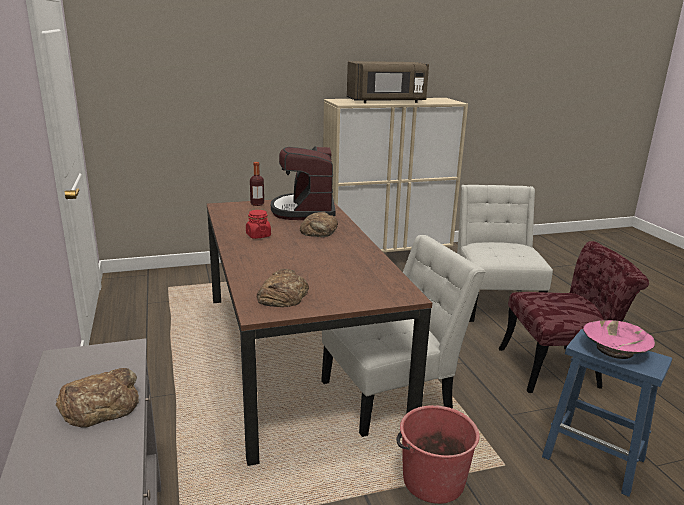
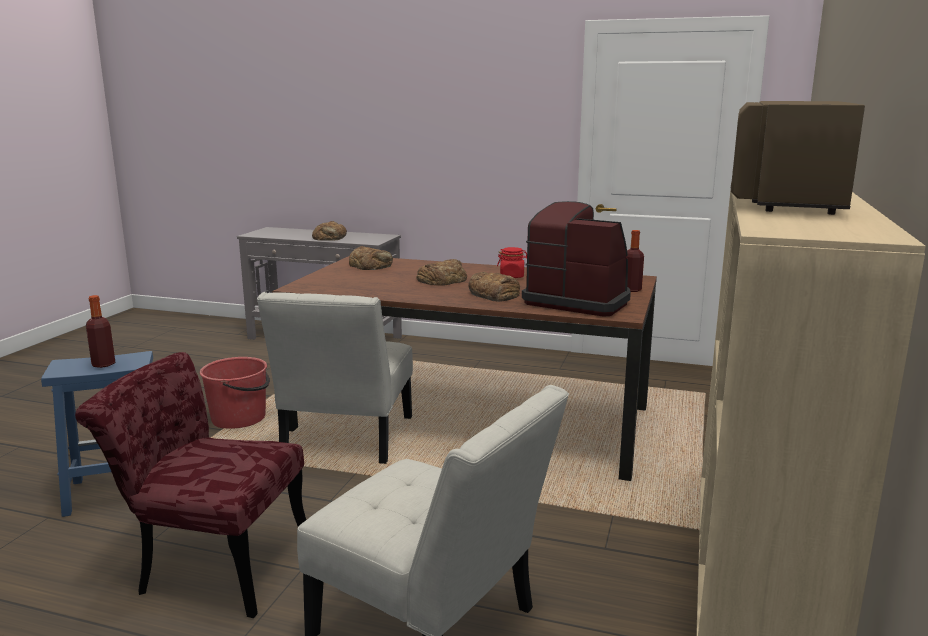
camera: 125 degrees right, 5 degrees down
(300, 253) = (442, 279): none -> bread
(559, 368) = (212, 564): red chair -> red chair turned 75 degrees clockwise
(615, 349) = (103, 364): pink bowl -> bottle

